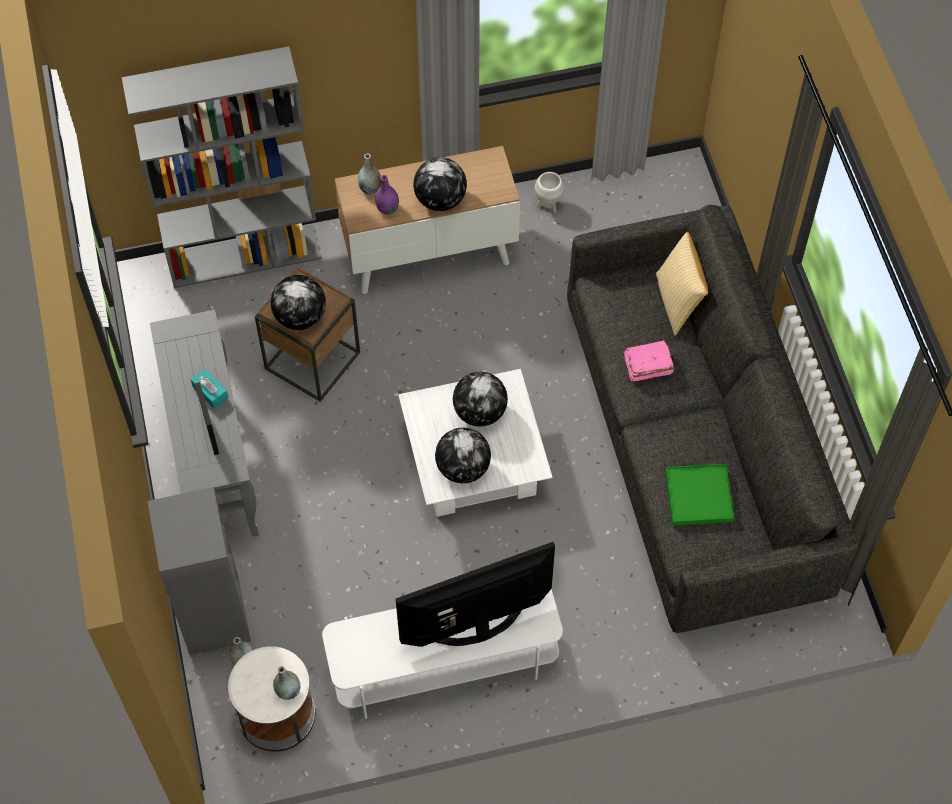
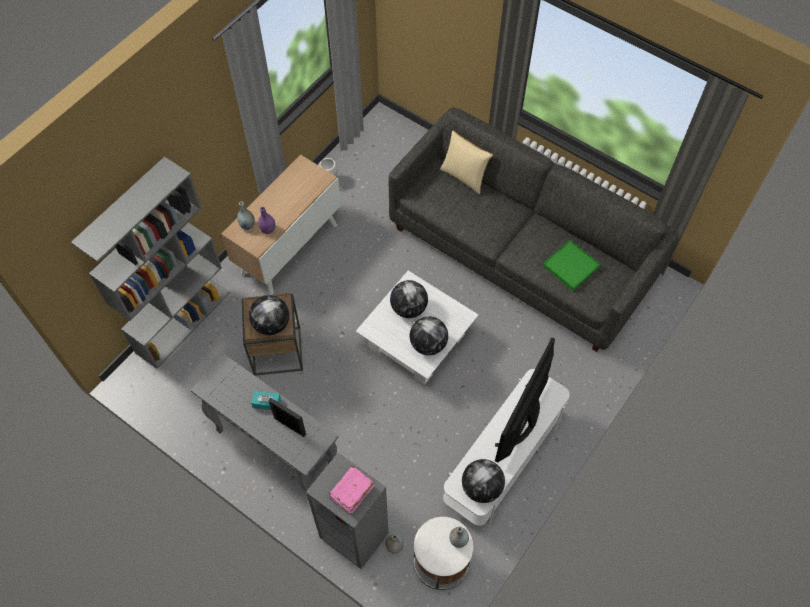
camera: 40 degrees left, 0 degrees up
(440, 200) = (293, 205): globe -> globe (481, 488)
(647, 366) = (480, 219): pink book -> pink book (351, 492)

